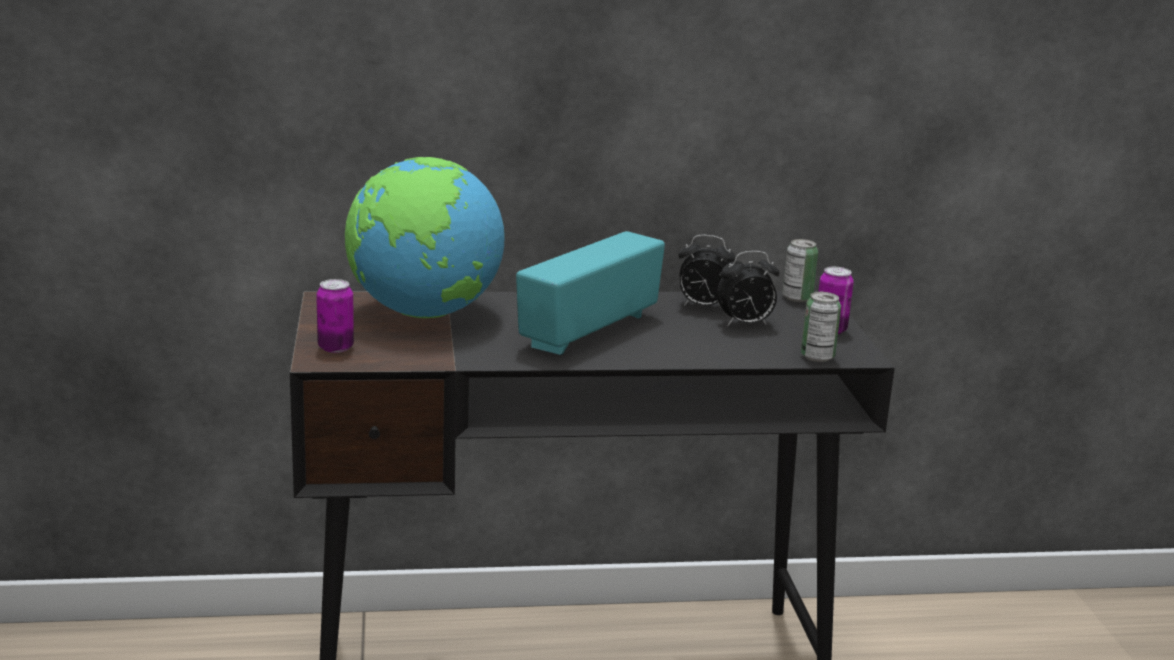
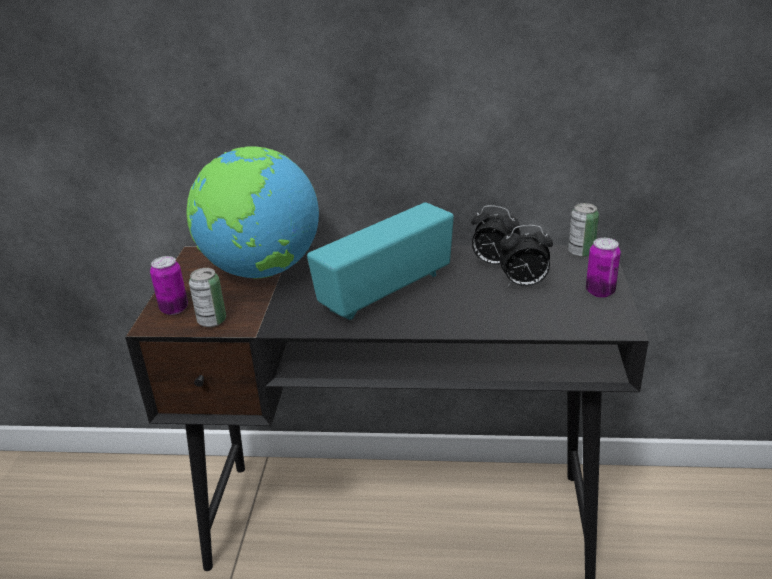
camera: 15 degrees right, 10 degrees up
(817, 357) = (578, 326): can -> can (212, 321)

